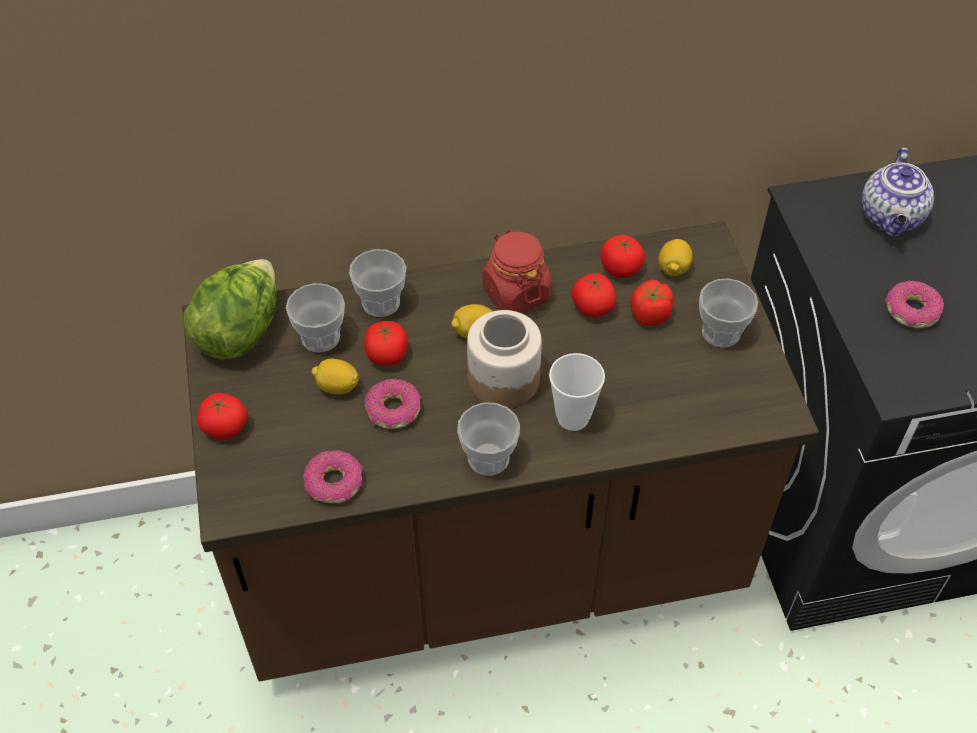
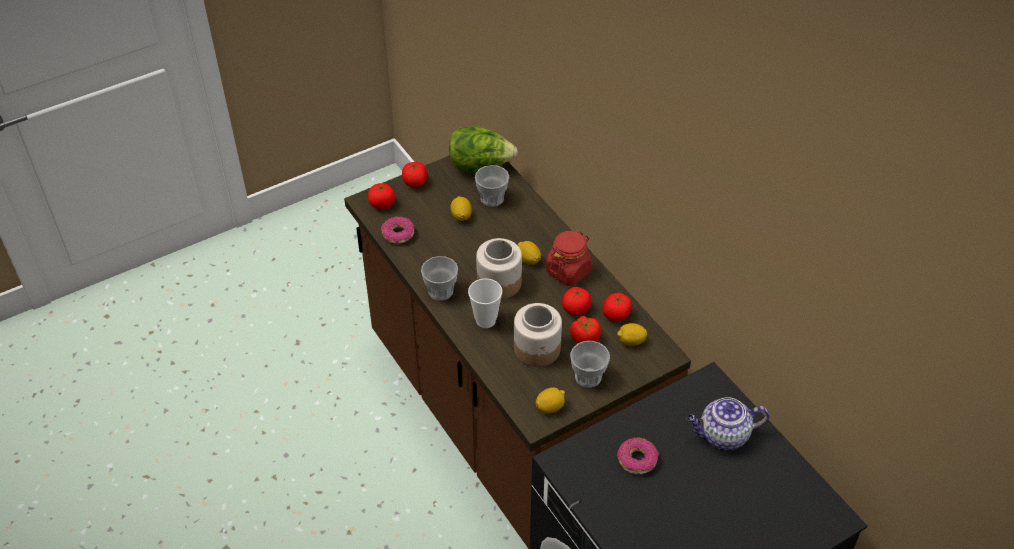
camera: 70 degrees right, 5 degrees down
(381, 302) = (530, 215): cup -> none
(387, 355) = (493, 229): tomato -> tomato (382, 204)
(393, 410) = (455, 243): donut -> none
(651, 373) = (537, 349): none -> jar
(762, 390) = (550, 407): none -> lemon

